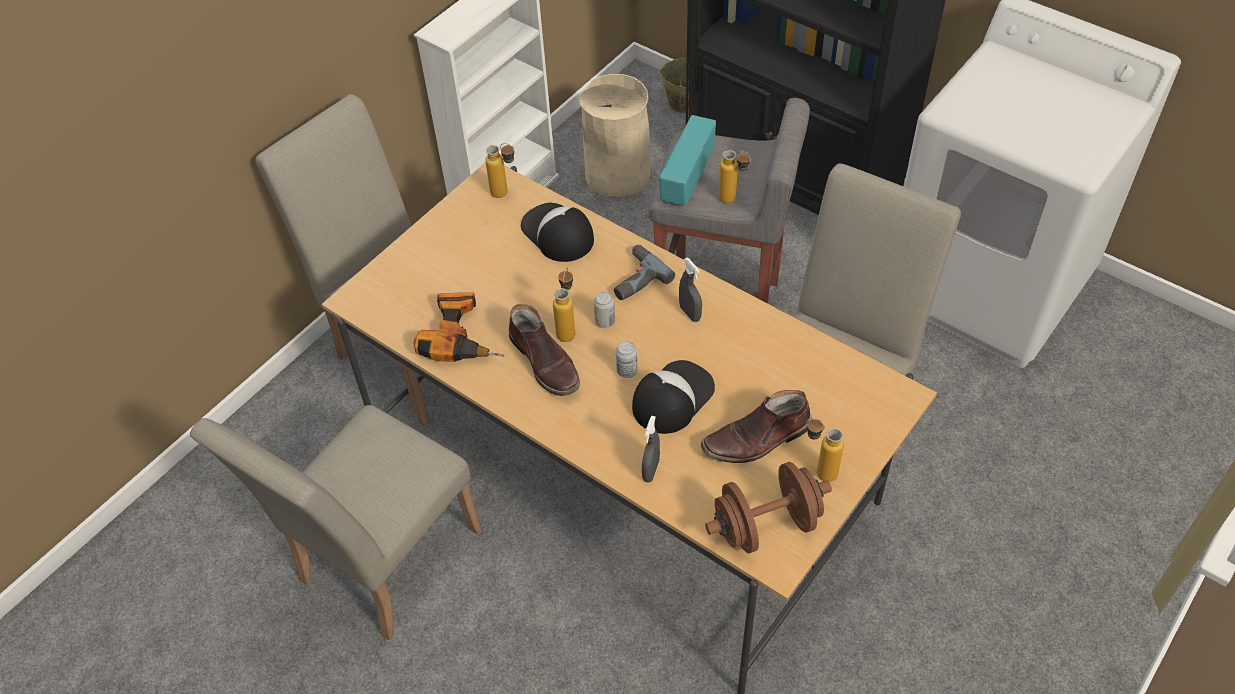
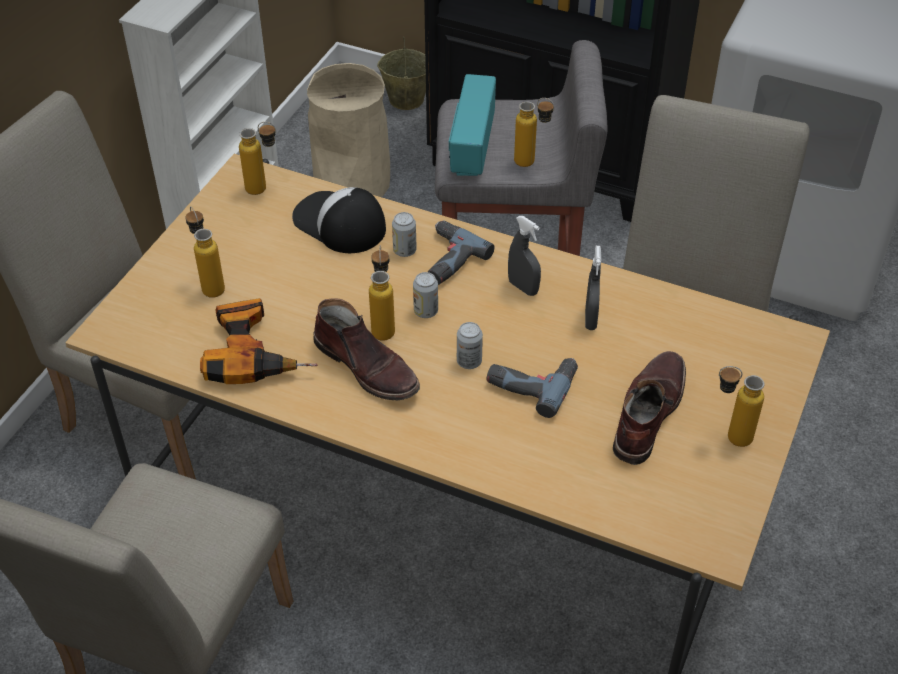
camera: 15 degrees left, 5 degrees down
(442, 272) = (210, 284): none -> bottle
(603, 265) = (404, 251): none -> can
(651, 470) = (533, 468): grey spray bottle -> grey spray bottle (590, 319)
(672, 397) = (531, 382): cap -> power drill
(757, 439) = (647, 413): brown boot -> brown boot turned 150 degrees clockwise
(766, 525) = (690, 507): brown dumbbell -> none

